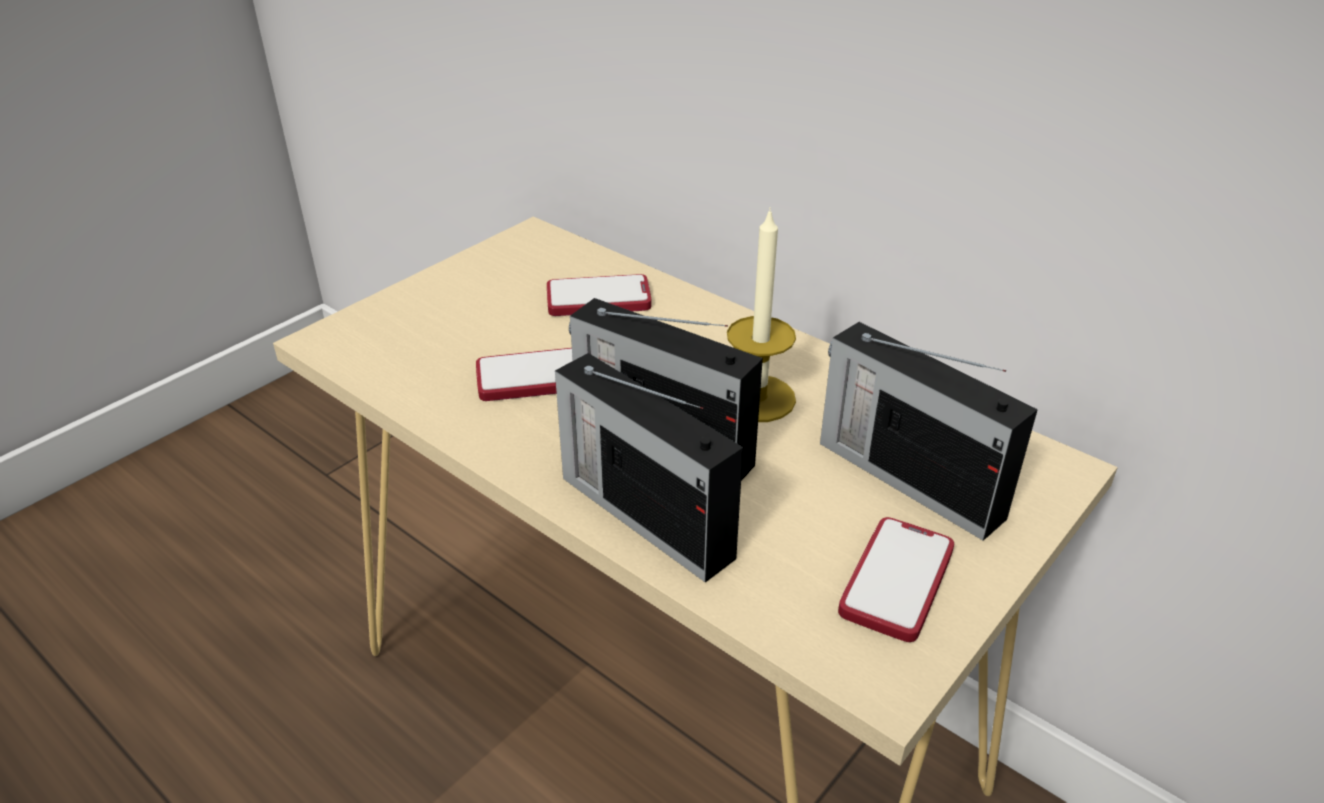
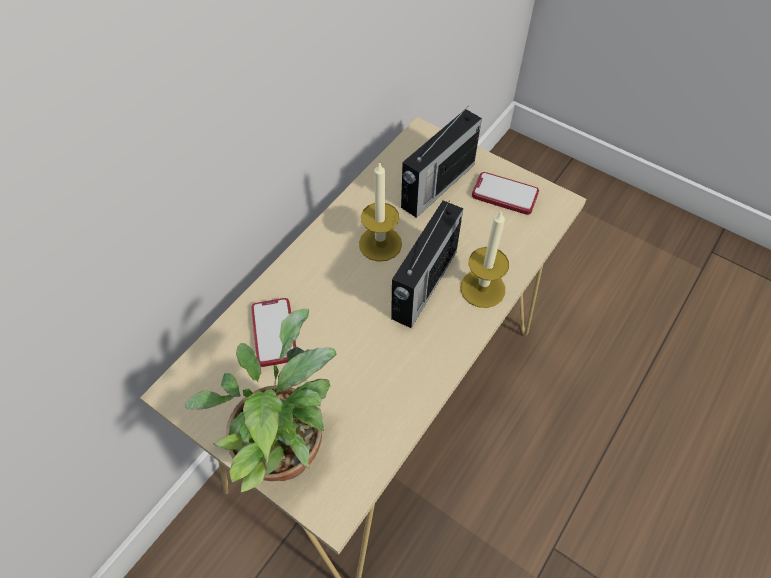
camera: 95 degrees left, 20 degrees up
(428, 306) = (283, 445): none -> potted plant
(535, 377) = (370, 357): phone -> none
(643, 514) = (482, 288): radio -> candle

